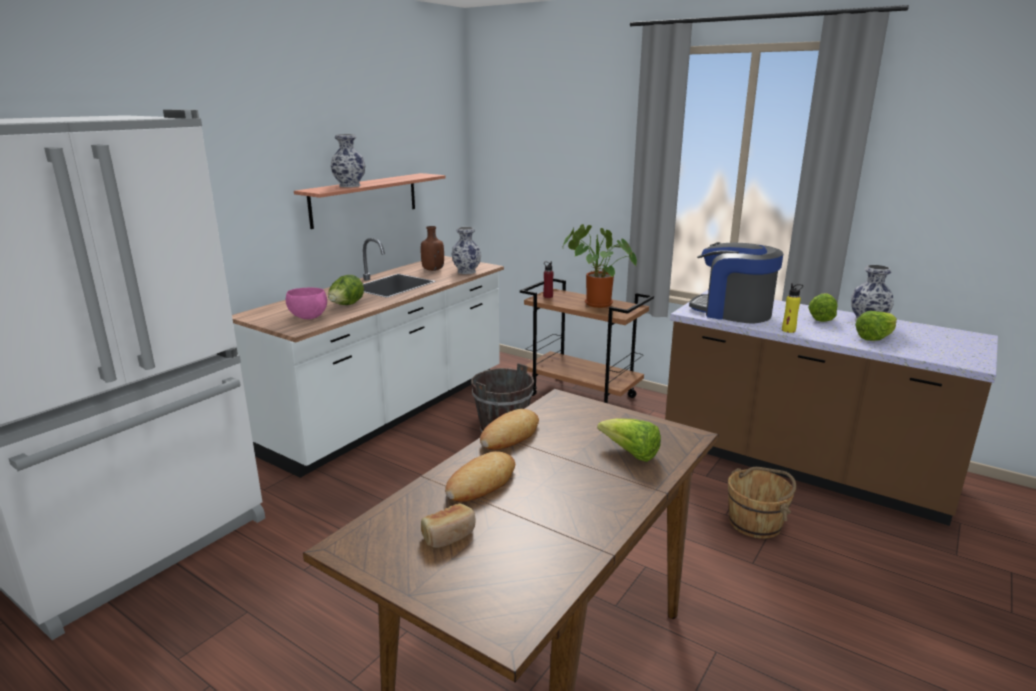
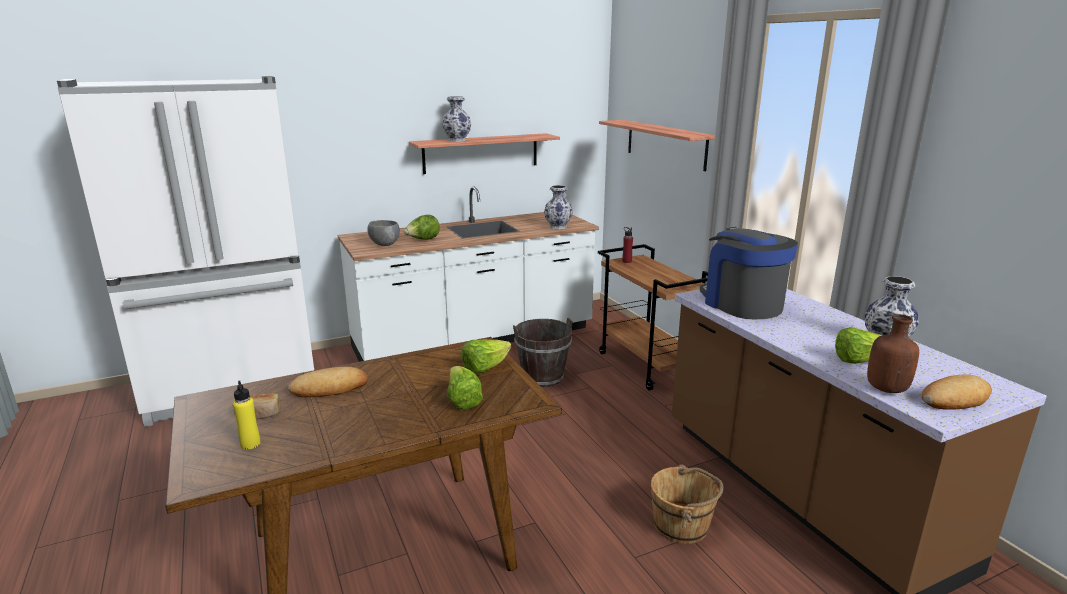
camera: 30 degrees right, 0 degrees up
(308, 317) = (384, 244): pink bowl -> grey bowl
(432, 270) = (533, 221): brown bottle -> brown bottle (885, 388)
(510, 435) = (400, 362): bread -> bread (955, 398)
(557, 175) = (665, 144): none -> shelf
(595, 304) = (660, 275): potted plant -> none
(788, 330) = (769, 333): yellow bottle -> yellow bottle (250, 444)
(820, 318) = (833, 328): lettuce -> lettuce (485, 368)

